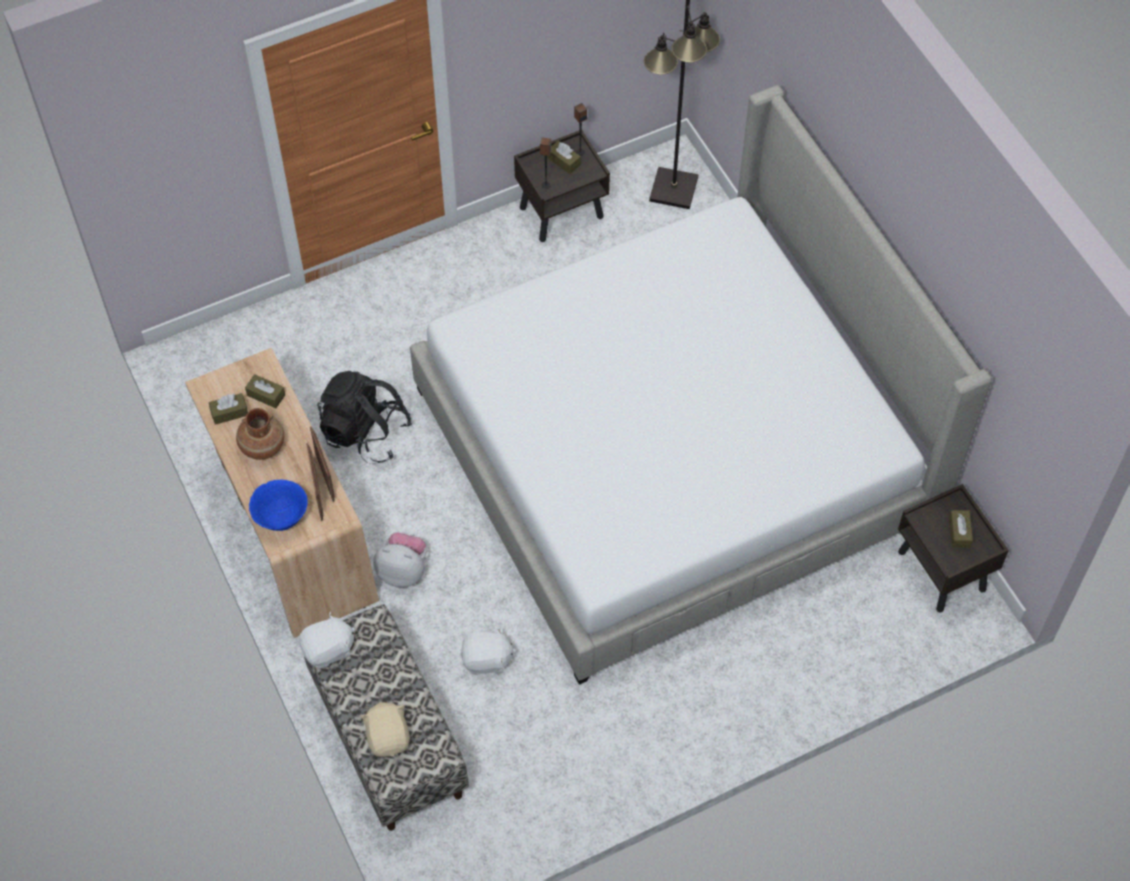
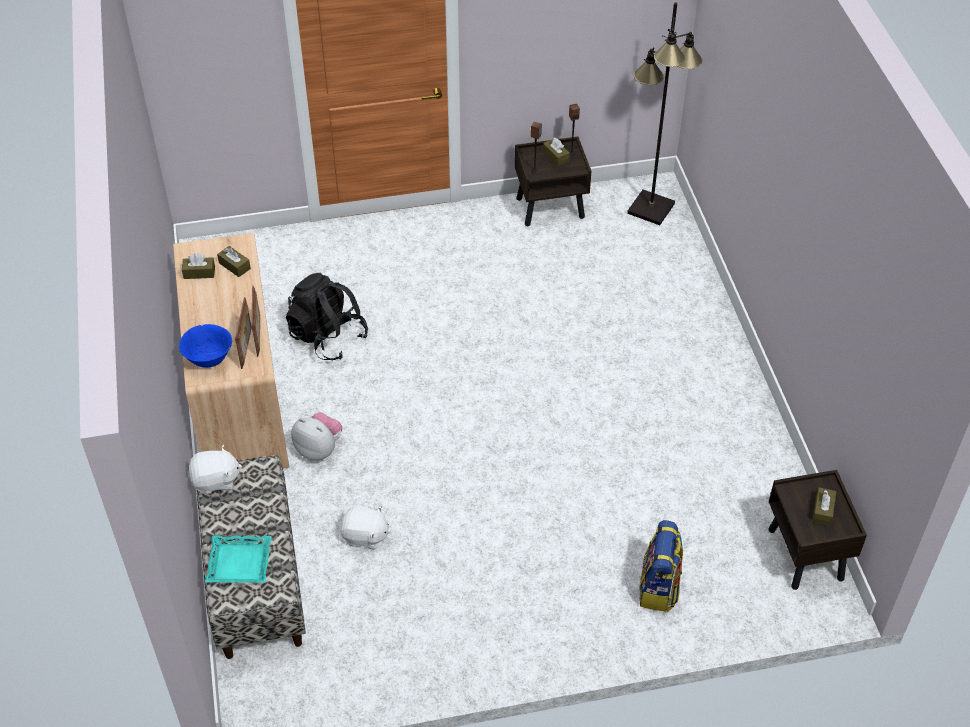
camera: 15 degrees right, 10 degrees down
(262, 446) = (215, 302): brown vase -> none
(388, 737) = (239, 563): beige plush toy -> turquoise tray
(673, 453) = (587, 406): bed -> none
(806, 644) = (659, 588): none -> backpack

